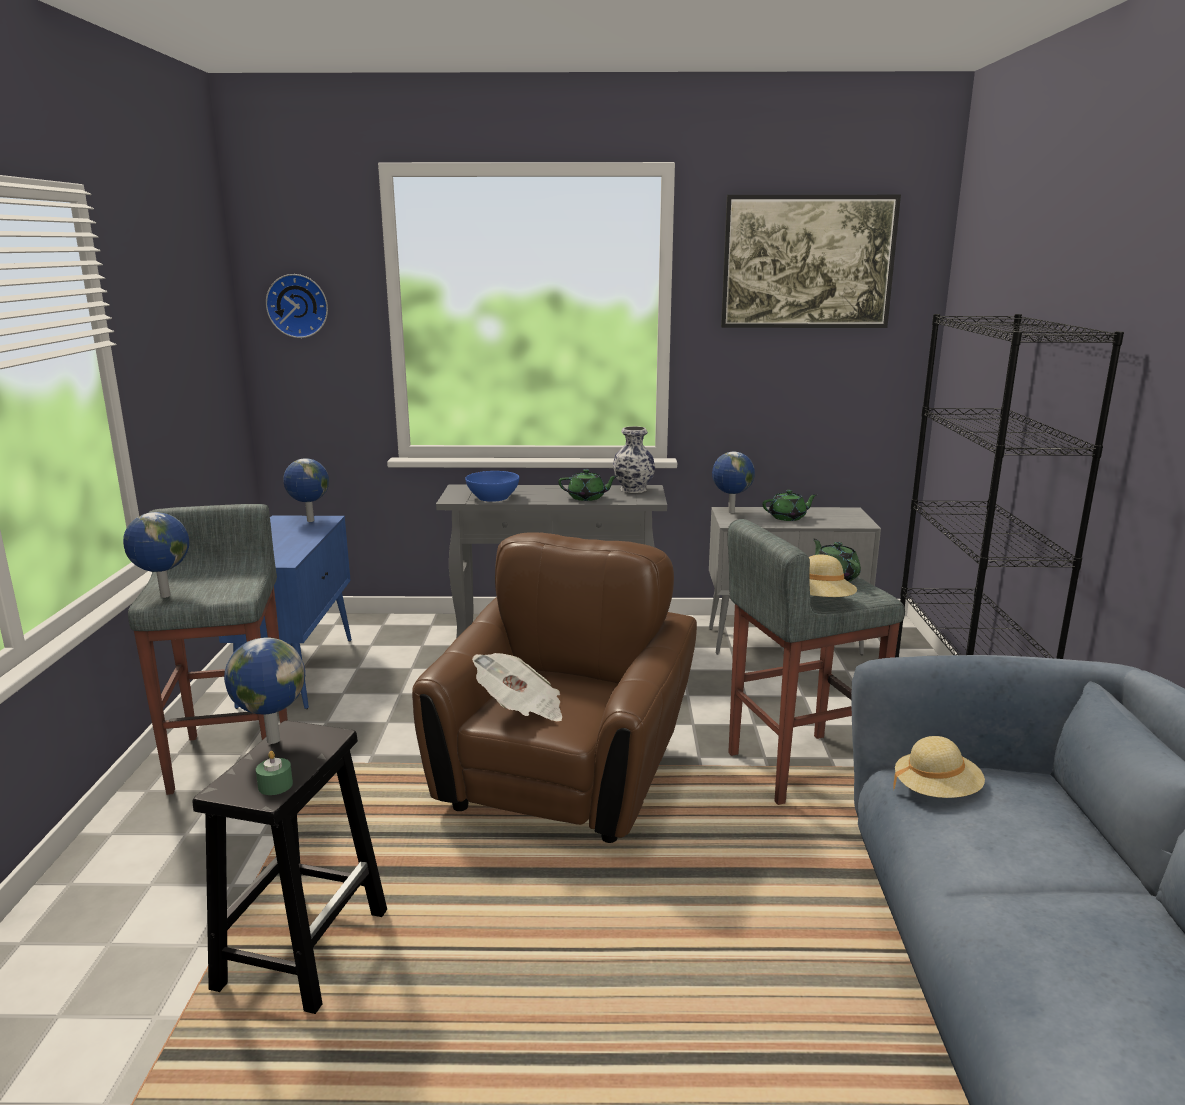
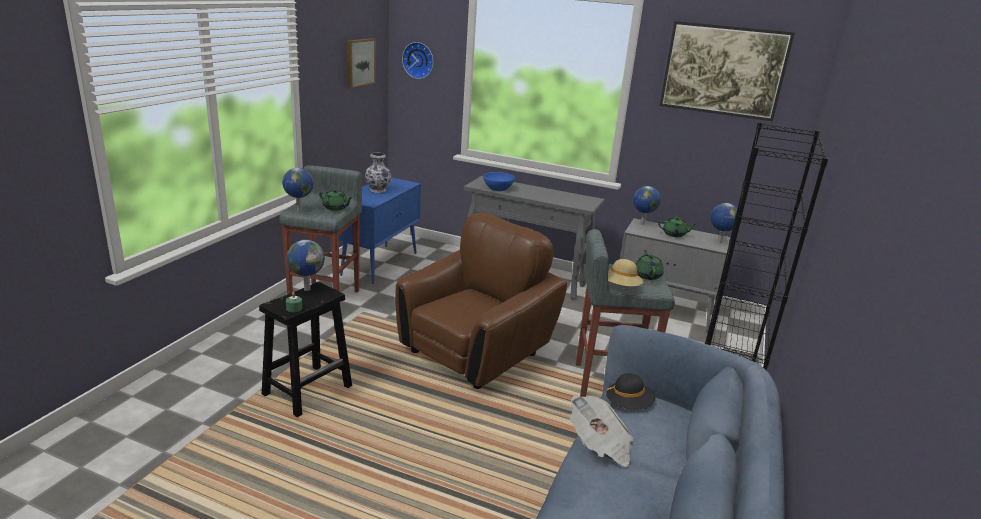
camera: 20 degrees right, 5 degrees up
(198, 315) = (359, 62): none -> picture
(309, 521) = (401, 183): globe -> globe (719, 242)
(521, 709) = (448, 307): newspaper -> newspaper (600, 445)
(587, 498) = (550, 198): green teapot -> green teapot (335, 208)
(633, 489) = (583, 198): vase -> vase (378, 190)
(936, 791) = (628, 405): beige hat -> black hat

